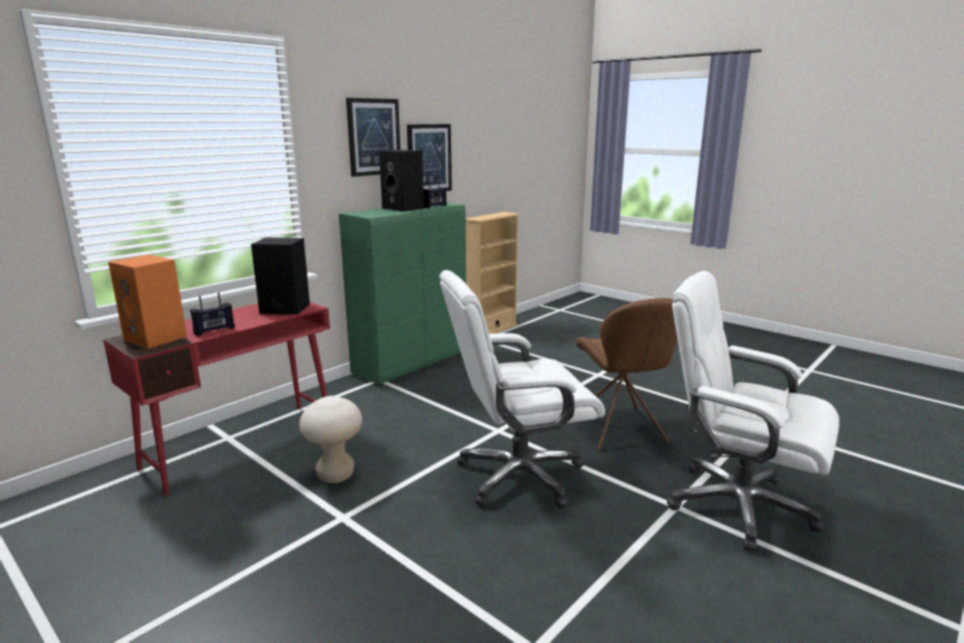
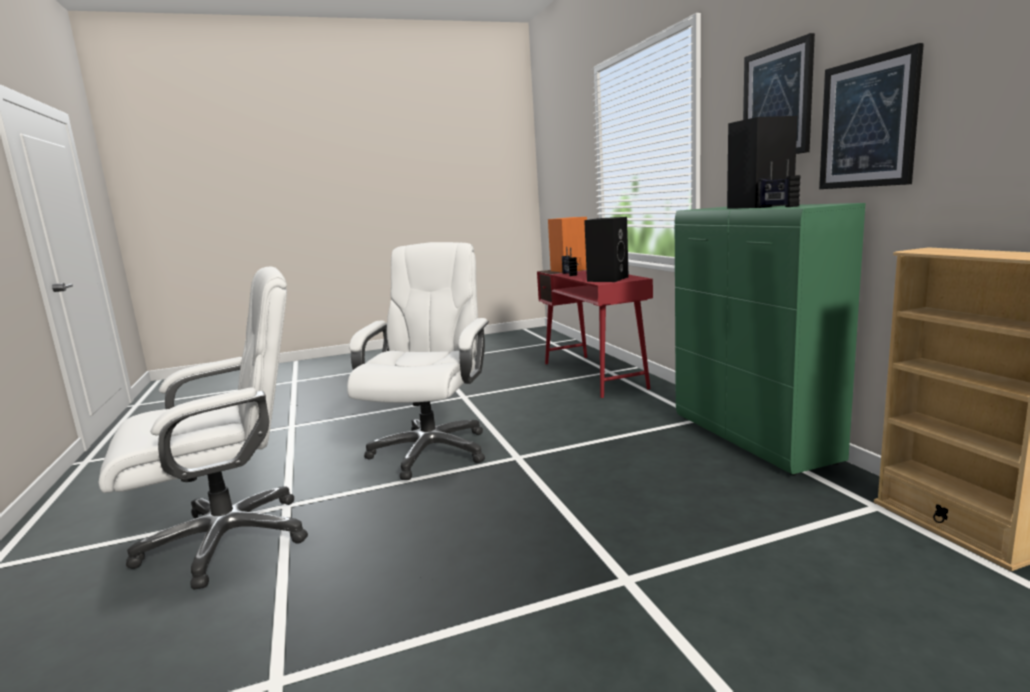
camera: 120 degrees right, 5 degrees down
(335, 475) = (516, 396): beige stool -> none
(620, 431) = (431, 527): brown chair -> none

